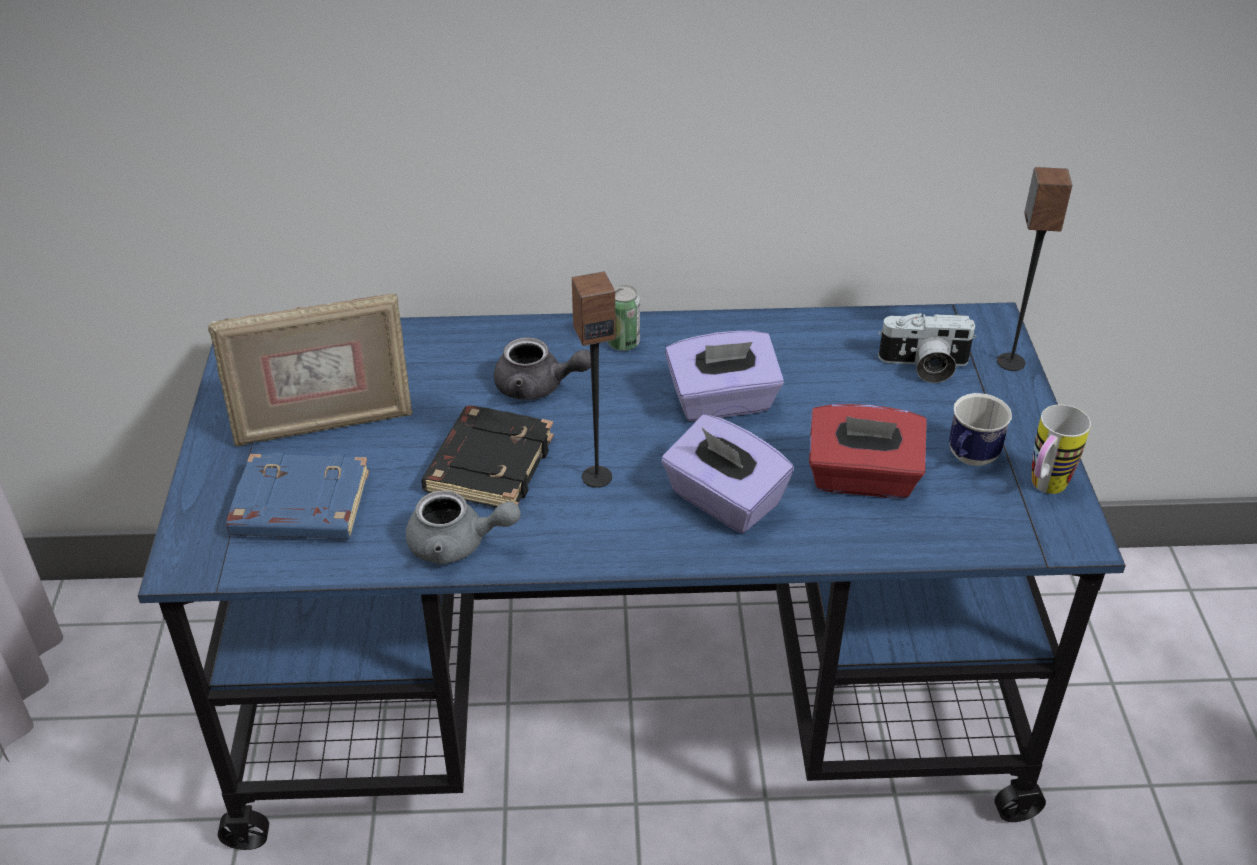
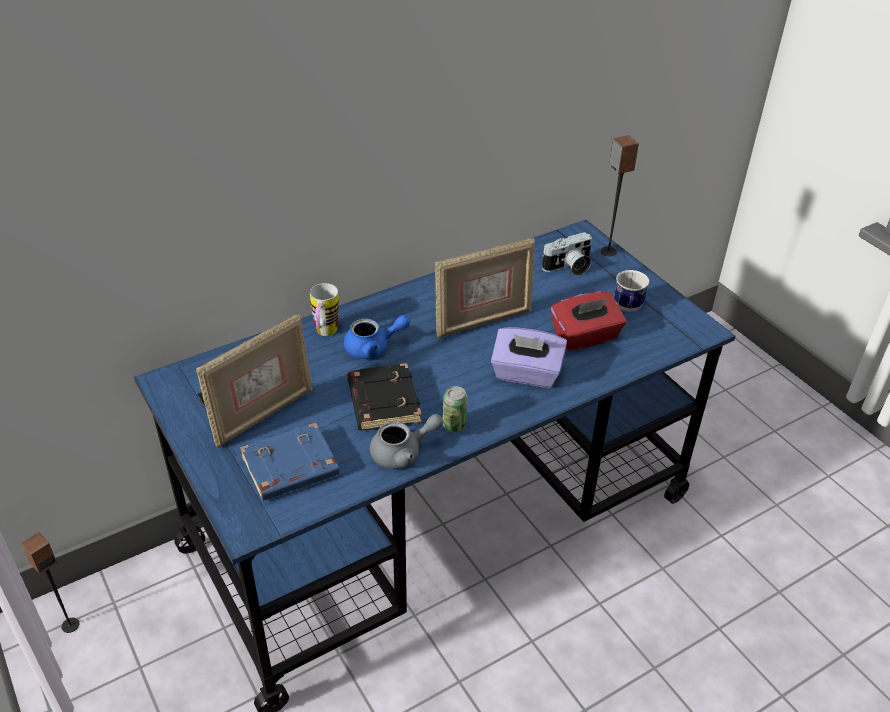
camera: 30 degrees left, 0 degrees up
(538, 387) = (373, 348): grey teapot -> blue teapot
(596, 476) = (449, 386): speaker -> speaker (70, 625)
(623, 343) = (401, 306): can -> can (454, 425)
(722, 402) = (482, 321): purple tissue box -> picture frame
(1043, 489) = (672, 311): mug -> mug (325, 334)

